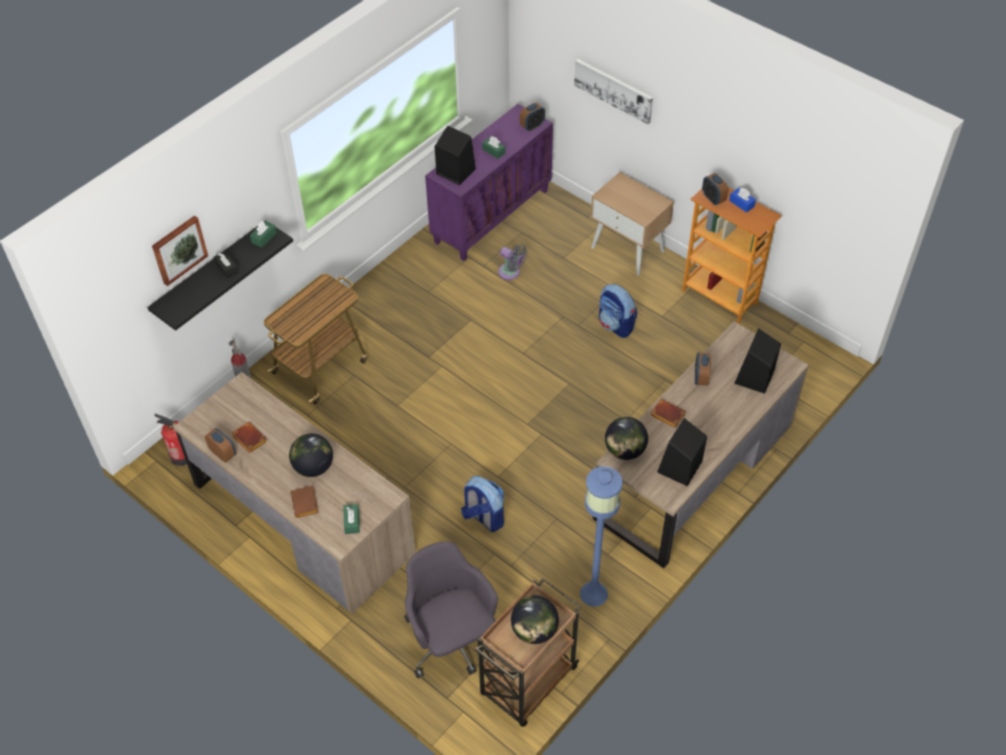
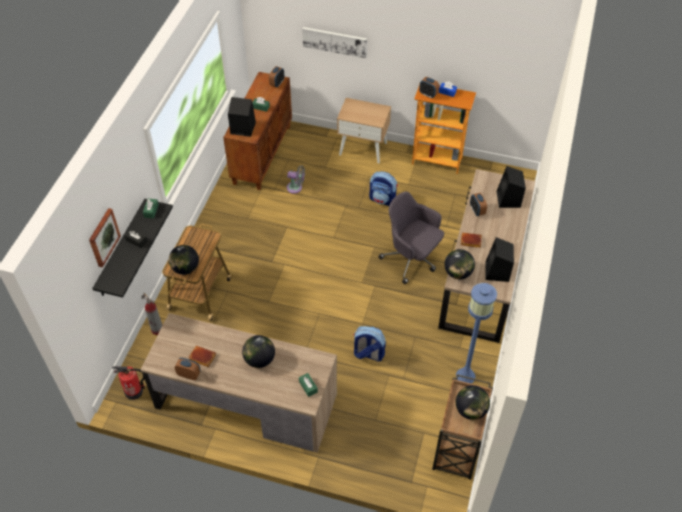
camera: 25 degrees left, 0 degrees up
(293, 325) = (185, 268): none -> globe
(306, 504) = (269, 387): brown book -> none
(452, 640) = (393, 442): grey office chair -> grey office chair (411, 259)
(491, 215) = (262, 154): purple cabinet -> brown cabinet

